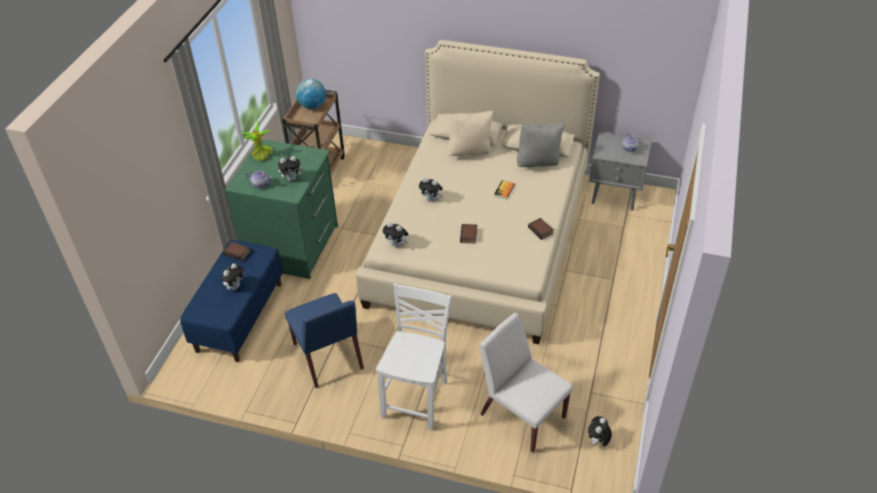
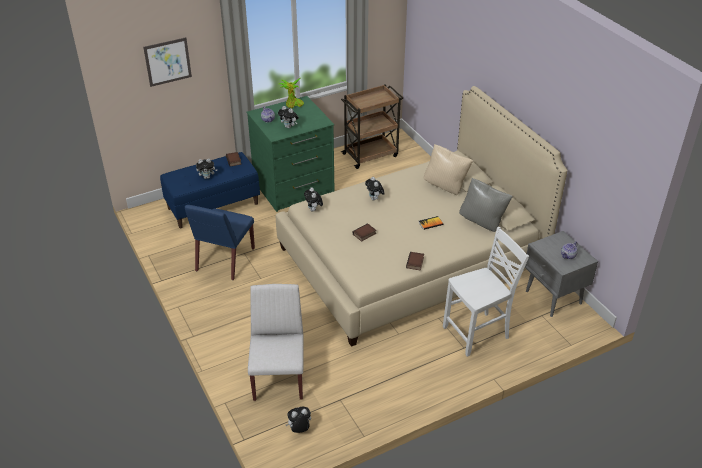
camera: 45 degrees right, 5 degrees down
(142, 177) = (167, 62): none -> picture
(312, 106) = (376, 98): globe -> none
(417, 399) = (236, 319): white chair -> white chair (477, 333)

